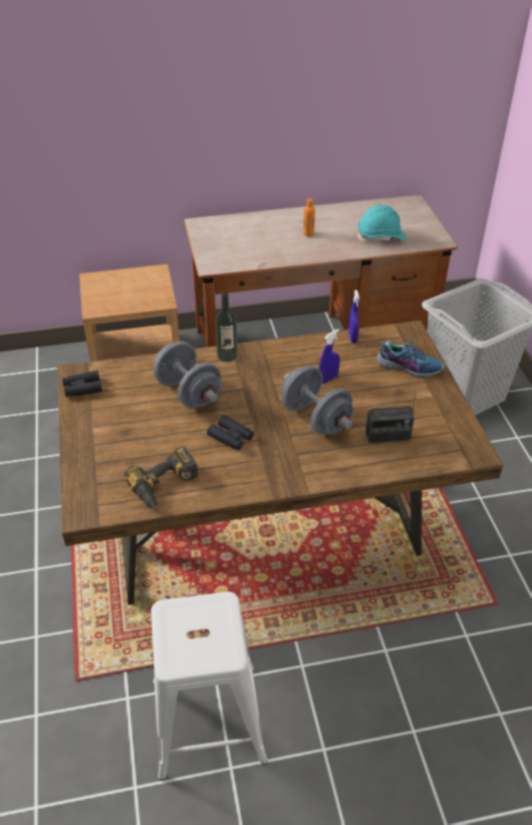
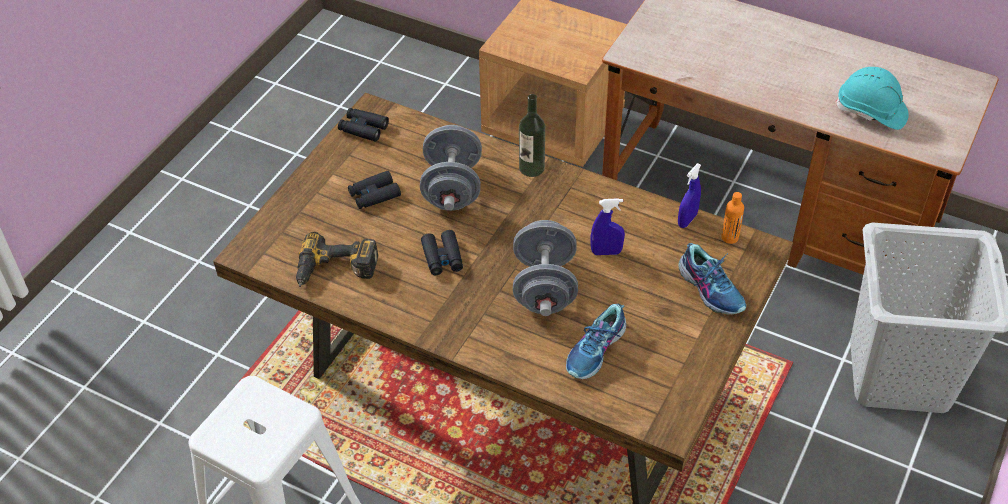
camera: 40 degrees right, 5 degrees up
(138, 424) = (374, 195): none -> black binoculars
(308, 234) = (783, 65): orange bottle -> orange bottle (730, 237)
(388, 436) = (596, 350): radio -> shoe

